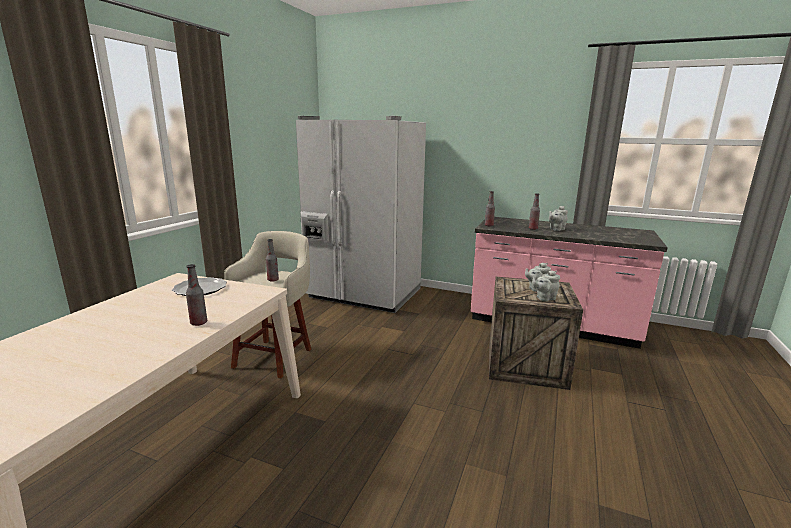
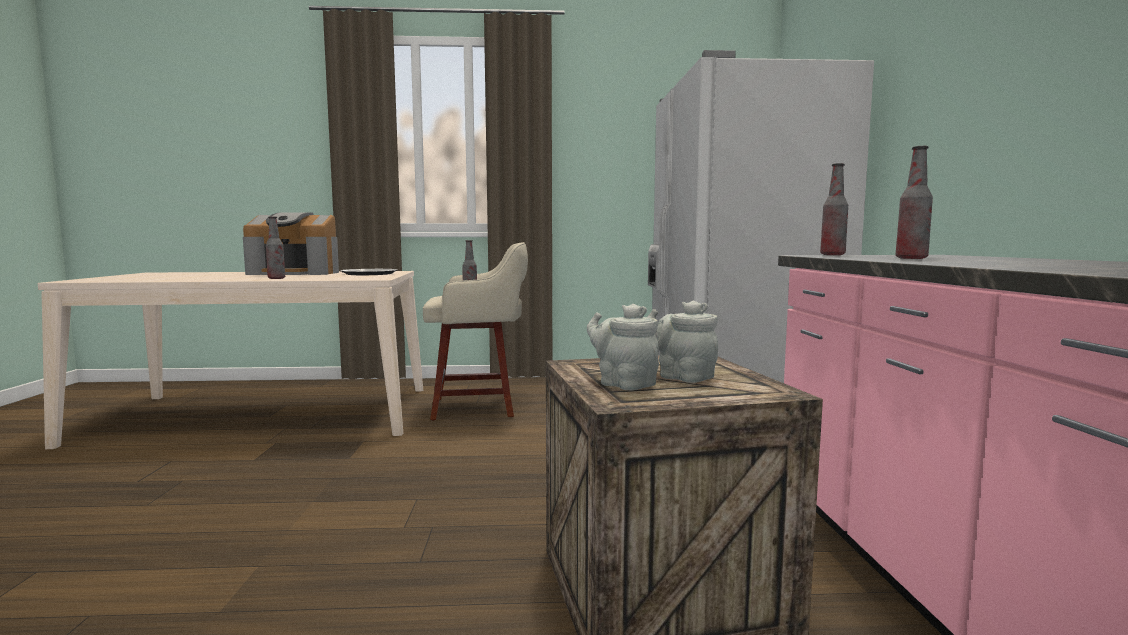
camera: 65 degrees right, 10 degrees down
(118, 314) = (295, 273): none -> coffee machine
(556, 229) = (986, 261): grey teapot -> none

